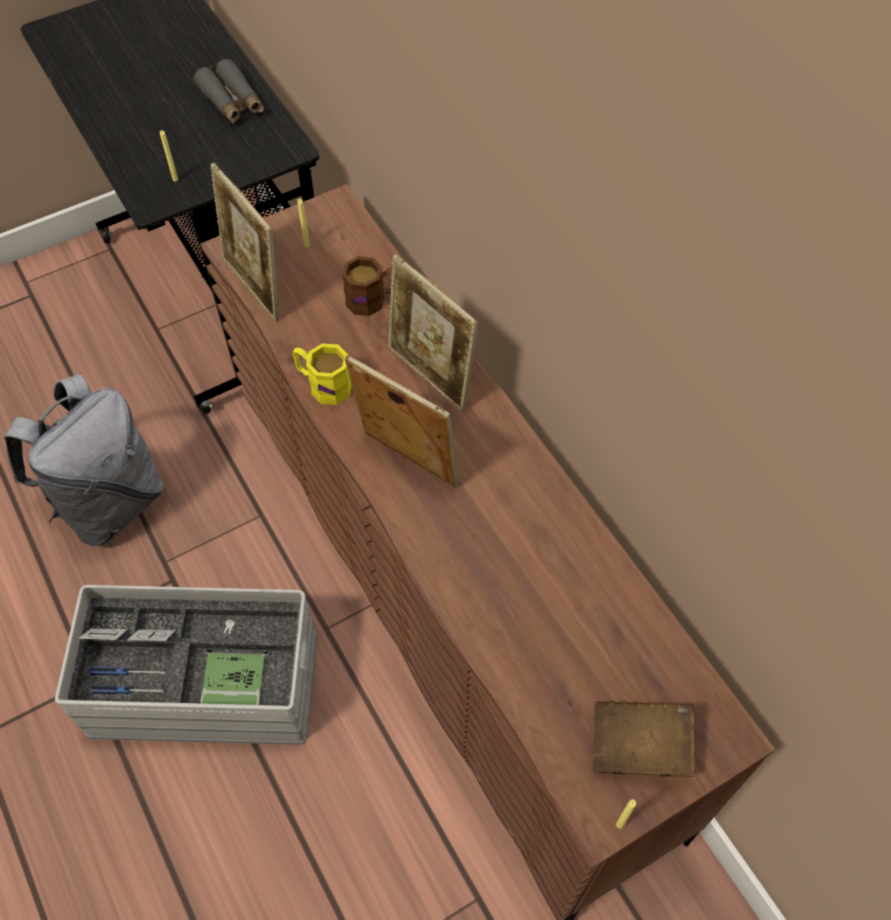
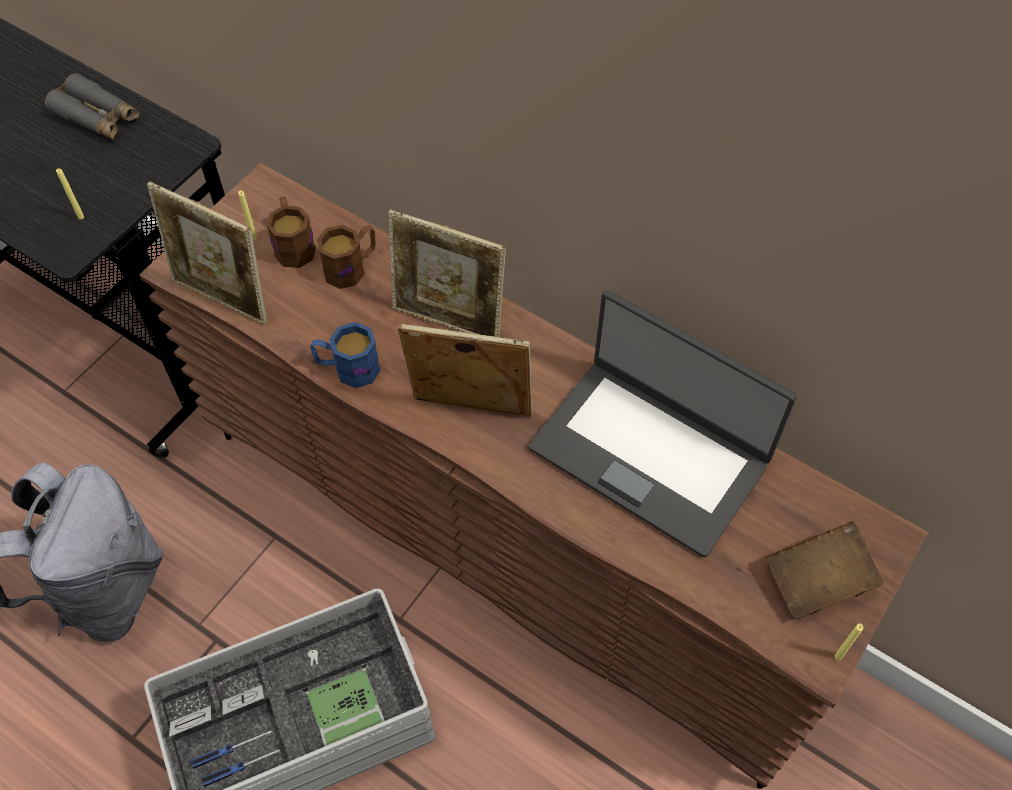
camera: 25 degrees left, 0 degrees up
(323, 384) = (348, 368): yellow mug -> blue mug
(335, 263) = (293, 244): none -> brown mug
(545, 564) = (650, 453): none -> laptop

